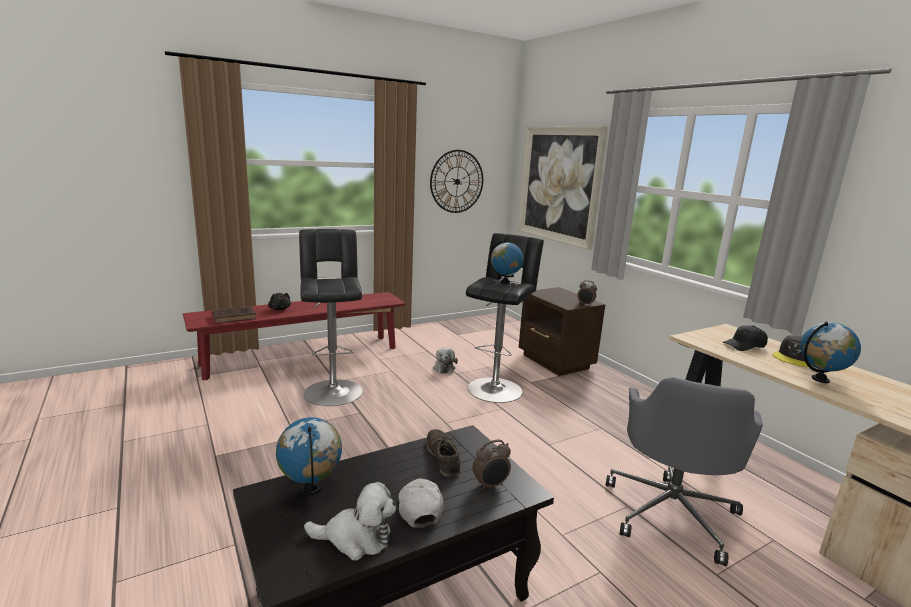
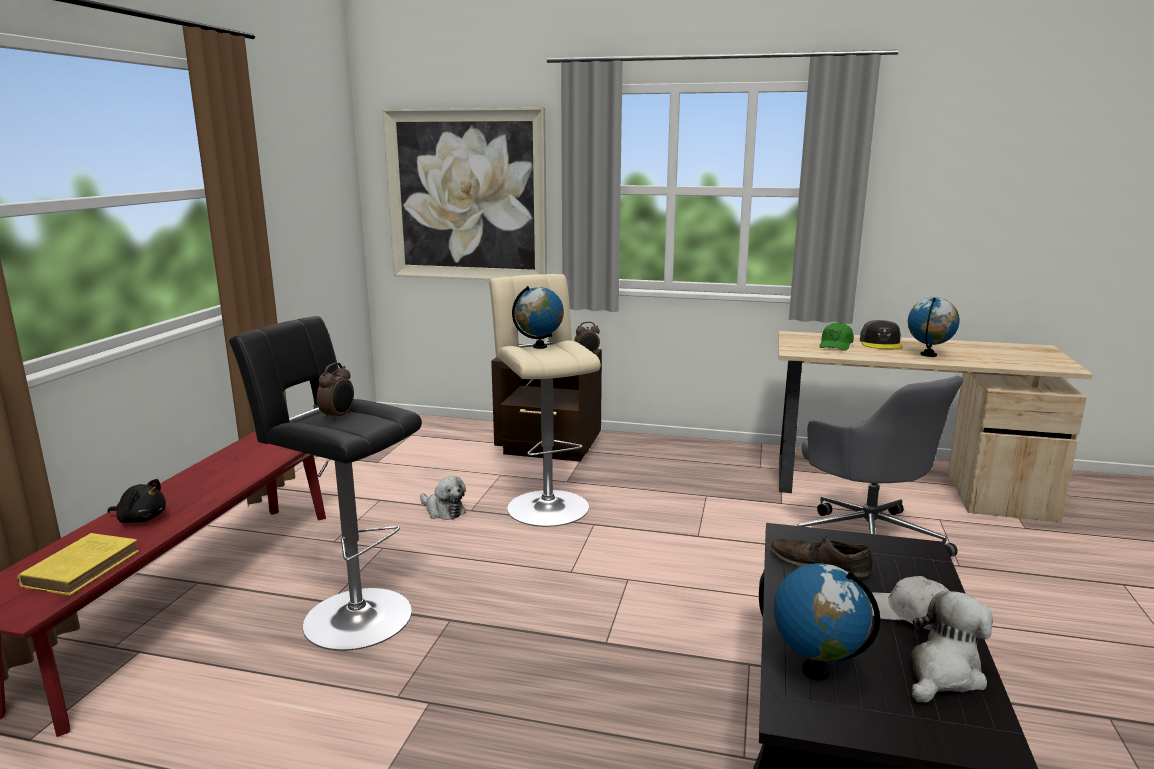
camera: 45 degrees left, 0 degrees up
(235, 317) = (84, 567): brown book -> yellow book
(457, 181) = (302, 209): wall clock -> none
(490, 485) = (899, 562): alarm clock -> alarm clock (338, 417)
(496, 388) = (545, 505): black stool -> beige stool
(744, 345) = (836, 345): black cap -> green cap

